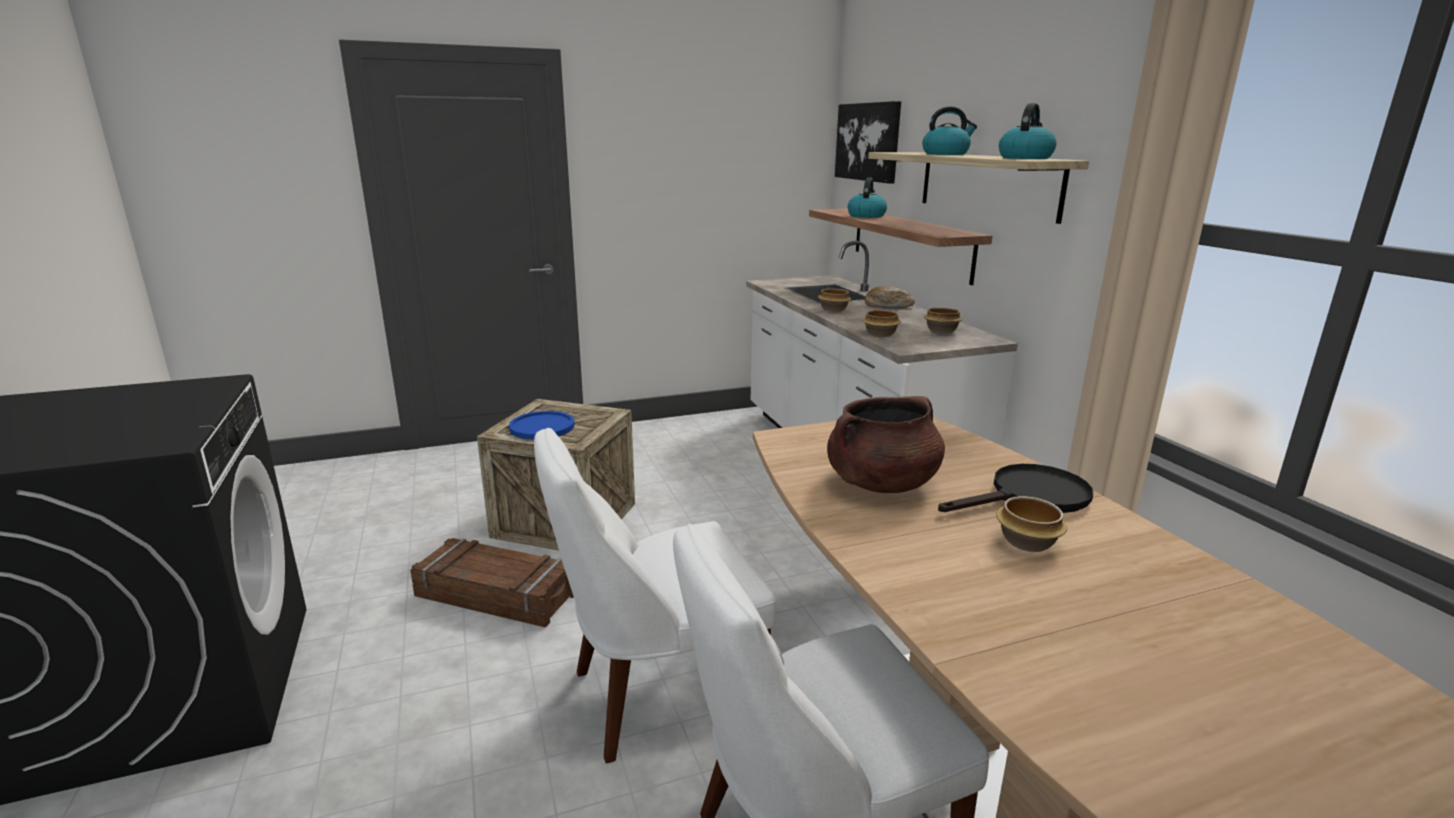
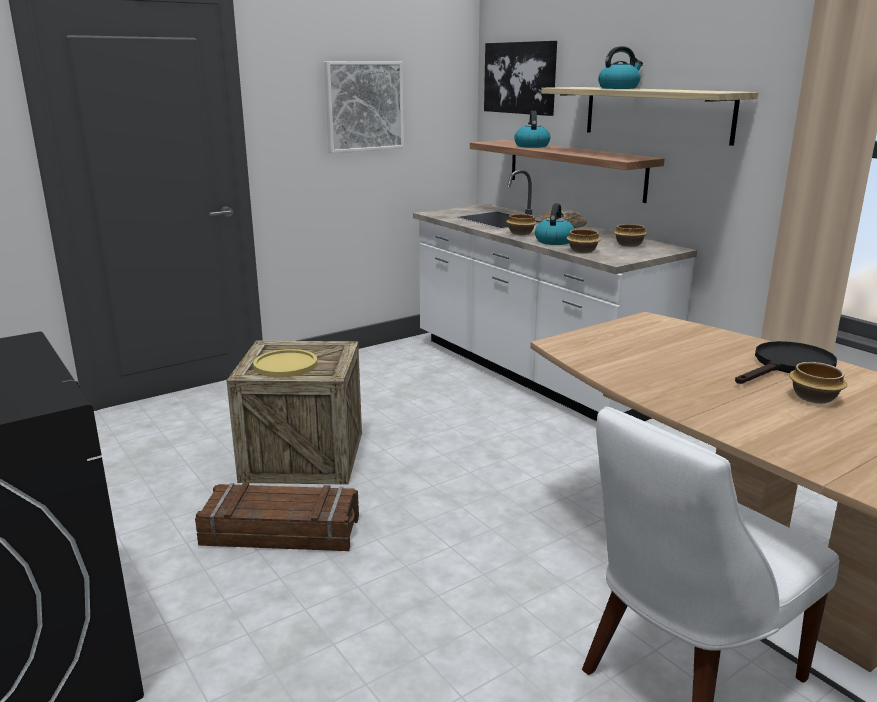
camera: 15 degrees left, 0 degrees up
(542, 427) = (285, 365): blue plate -> yellow plate
(659, 694) = (488, 587): white chair -> none
(699, 169) = (364, 106): none -> picture
(881, 484) = (672, 370): brown cooking pot -> none
(1025, 158) = (703, 90): kettle -> kettle (554, 241)

